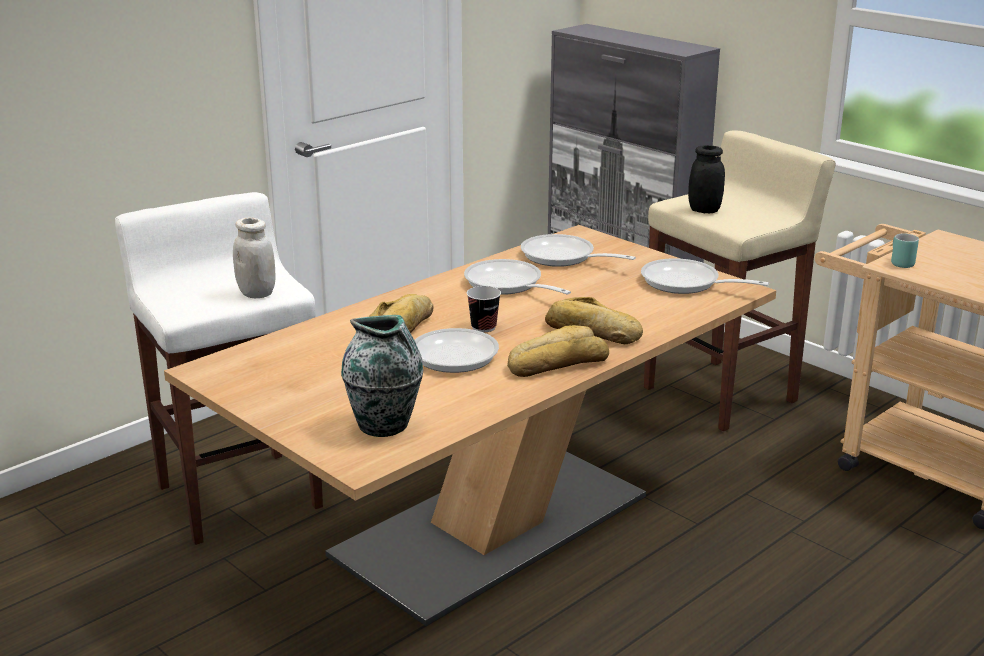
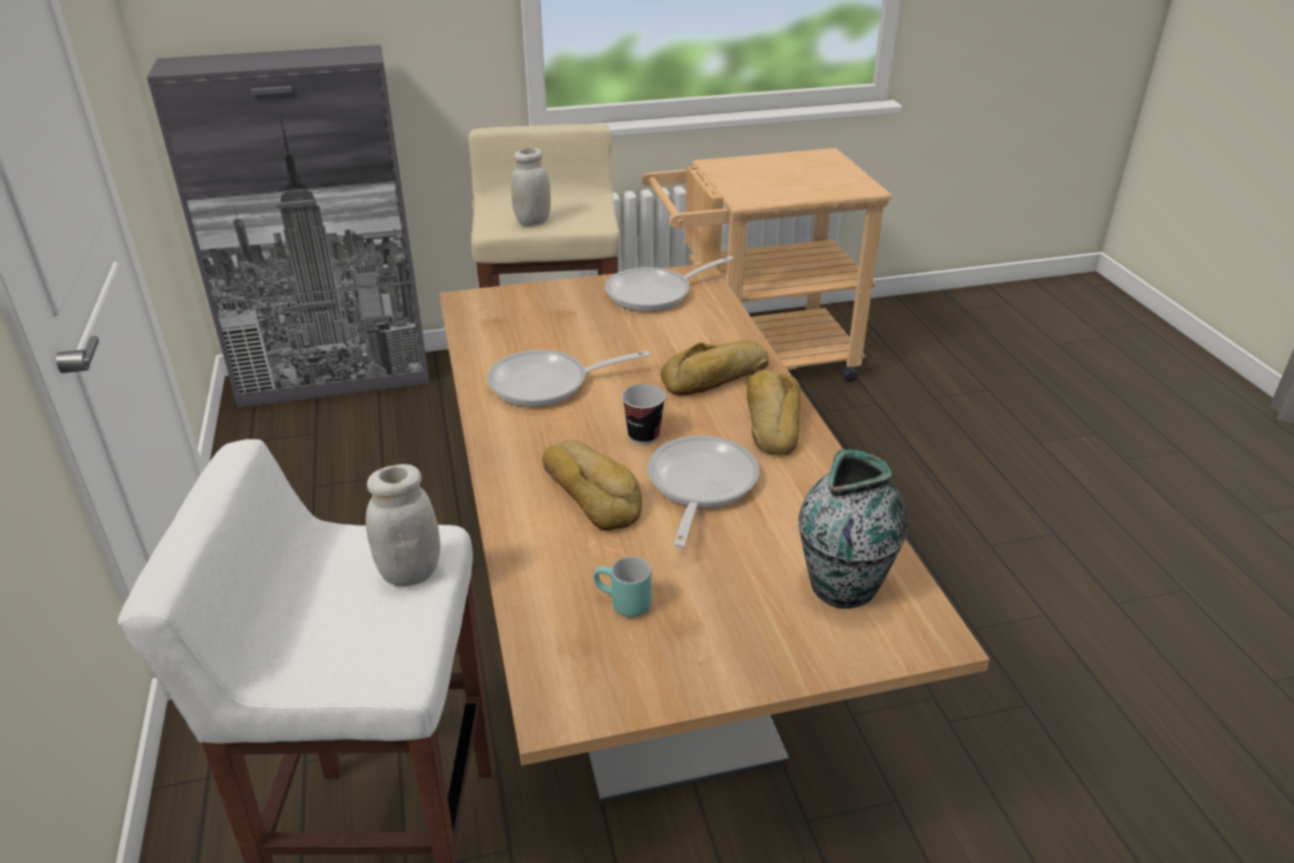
camera: 60 degrees left, 10 degrees up
(563, 257) = (515, 329): frying pan -> none
(704, 210) = (533, 222): black jar -> white jar
(898, 262) = (745, 196): turquoise mug -> turquoise mug (622, 605)

